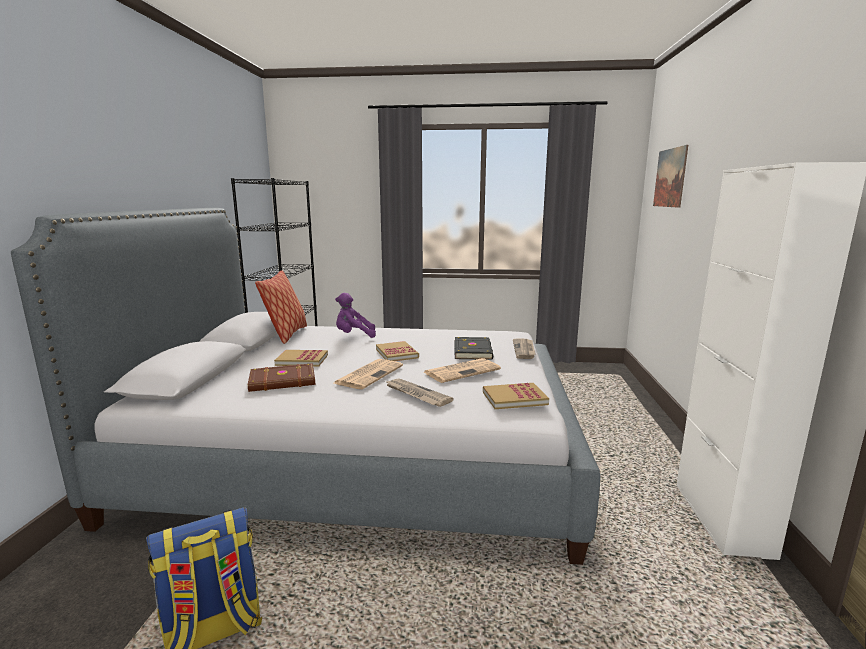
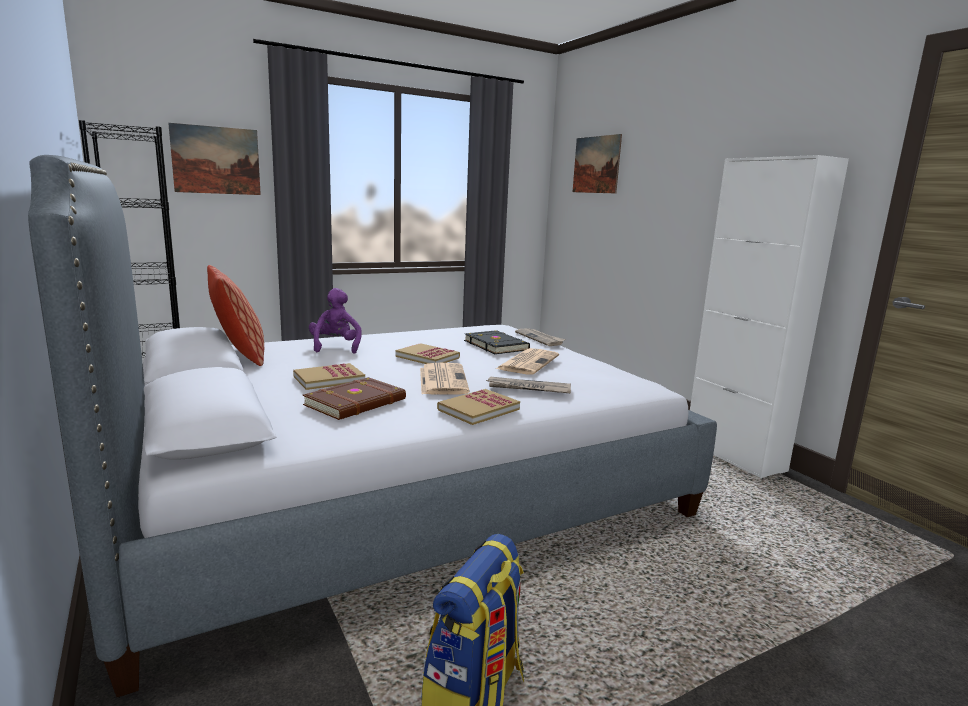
camera: 35 degrees left, 0 degrees up
(347, 194) = (216, 160): none -> picture
(354, 336) = (335, 347): purple plush toy -> purple plush toy turned 120 degrees clockwise
(514, 398) = (614, 376): book -> book (478, 409)

